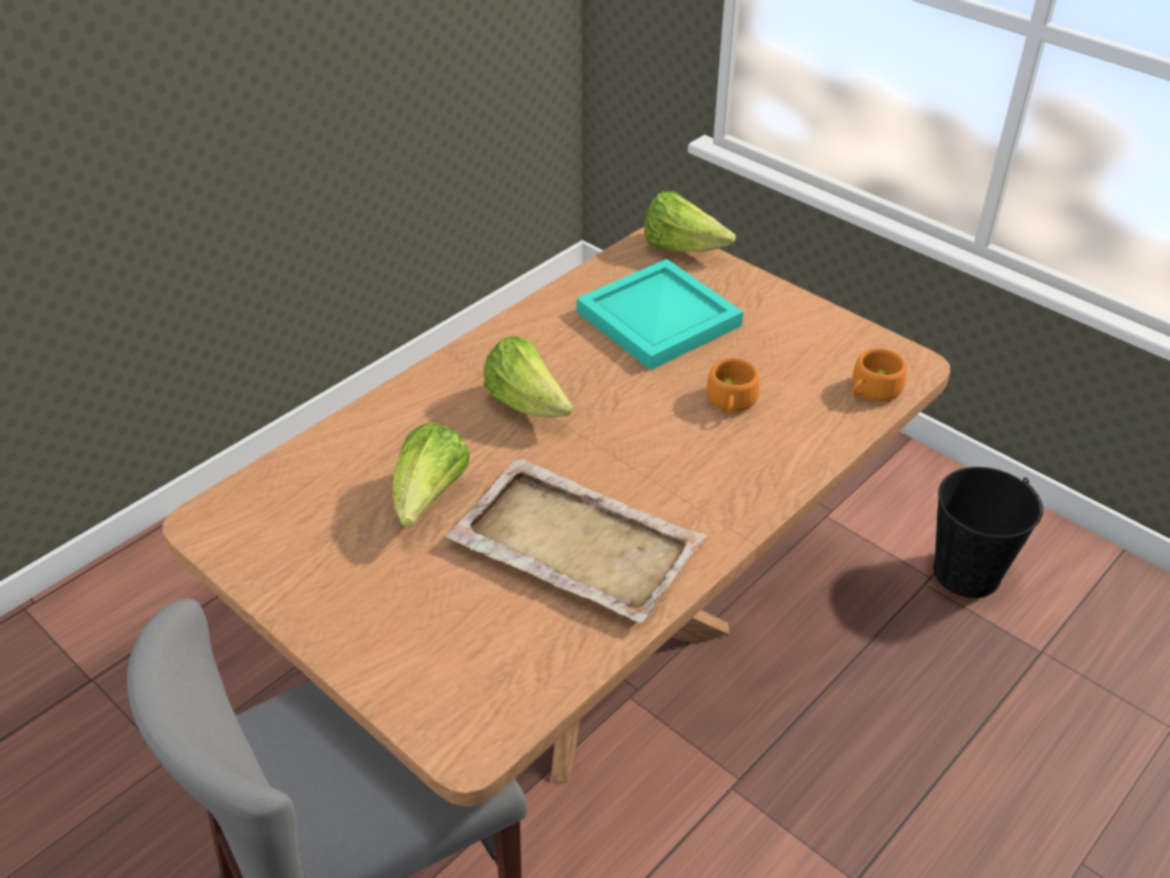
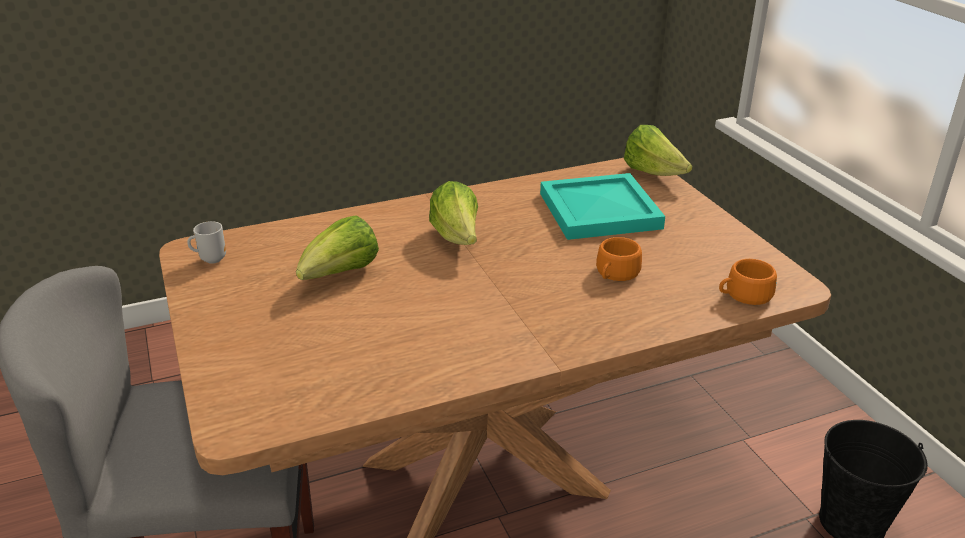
camera: 25 degrees right, 10 degrees down
(247, 527) = (211, 259): none -> mug
(573, 542) = (418, 328): beige tray -> none

